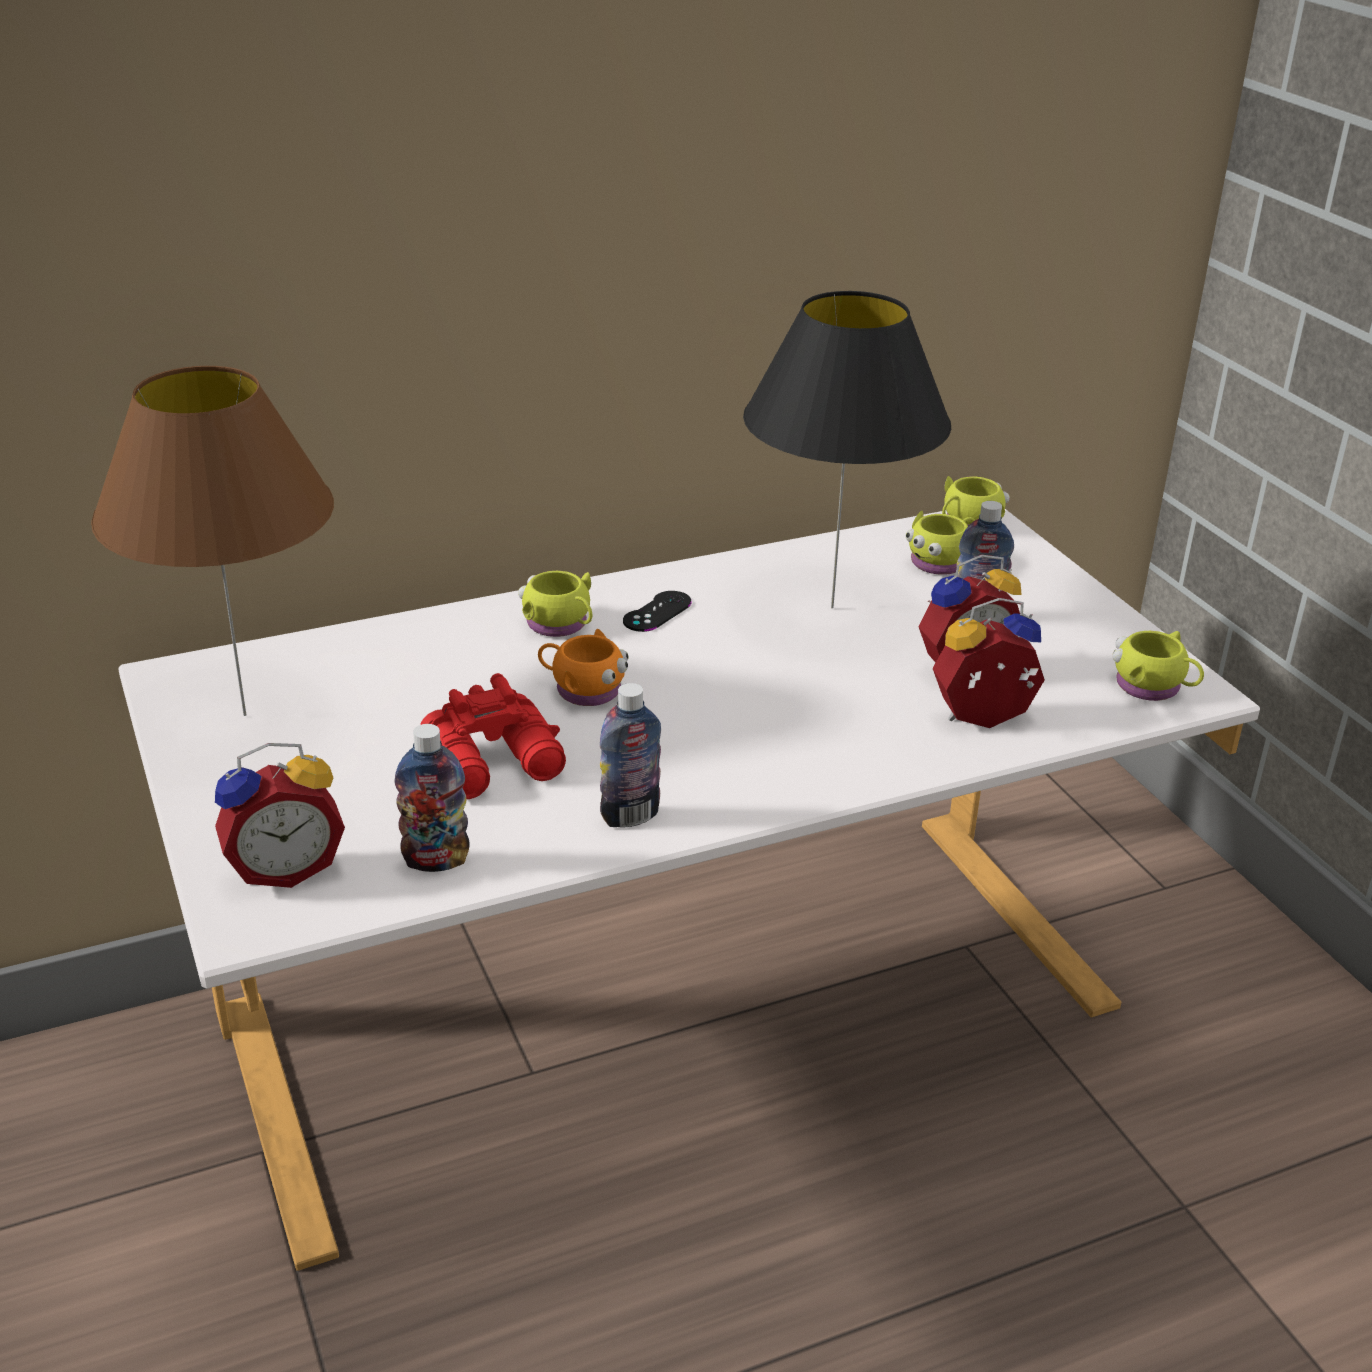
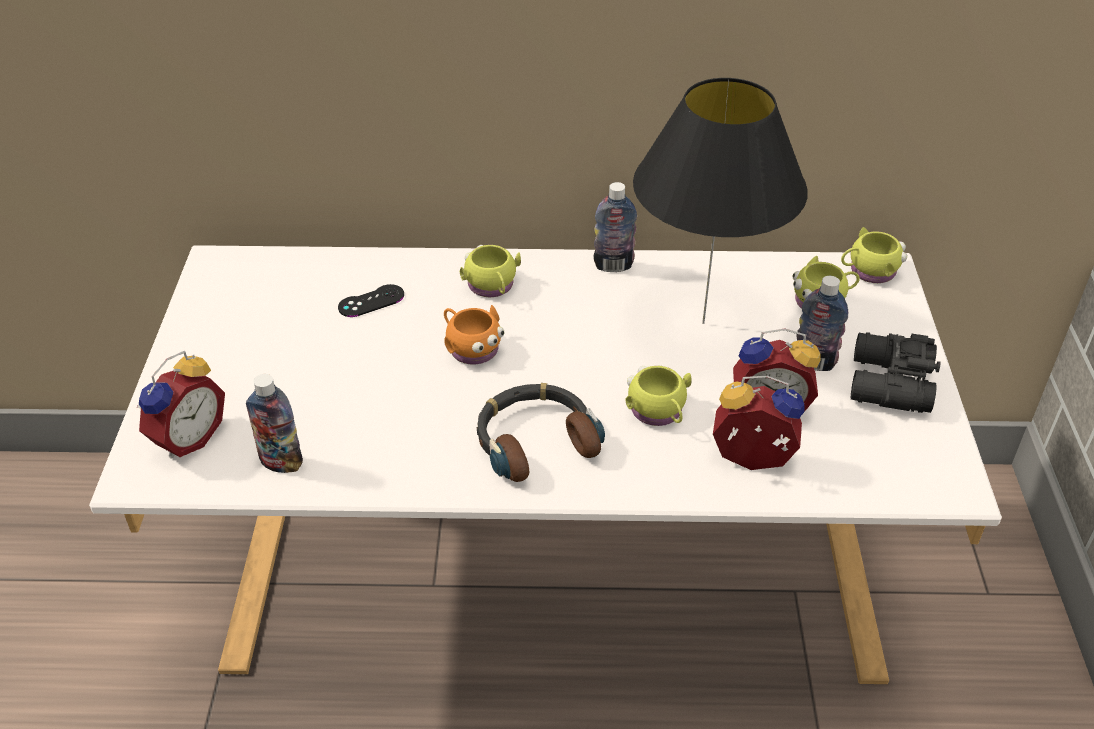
camera: 25 degrees right, 10 degrees up
(246, 715) = (241, 307): brown table lamp -> none
(284, 868) = (186, 438): alarm clock -> alarm clock turned 60 degrees counterclockwise
(496, 764) = (371, 395): red binoculars -> none
(630, 816) = (431, 466): bottle -> bottle (613, 265)
(657, 612) = (568, 293): black game controller -> black game controller (371, 301)
(733, 759) = (535, 440): none -> headphones
(1066, 620) = (887, 384): none -> black binoculars
(1153, 688) = (916, 471): yellow mug -> yellow mug (658, 412)

